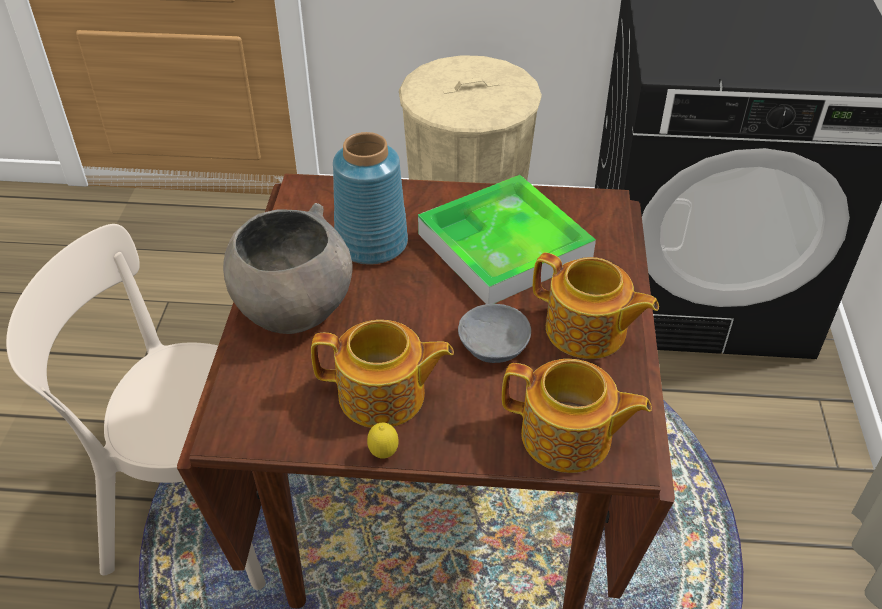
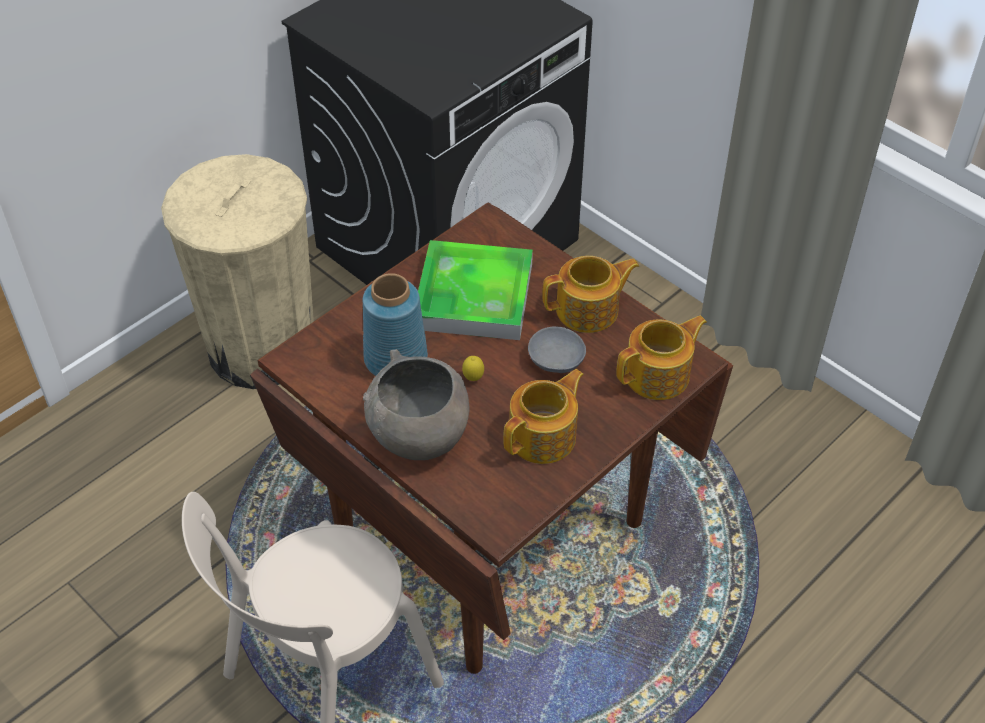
camera: 50 degrees left, 5 degrees up
(383, 454) = (590, 464): lemon -> lemon (473, 378)

